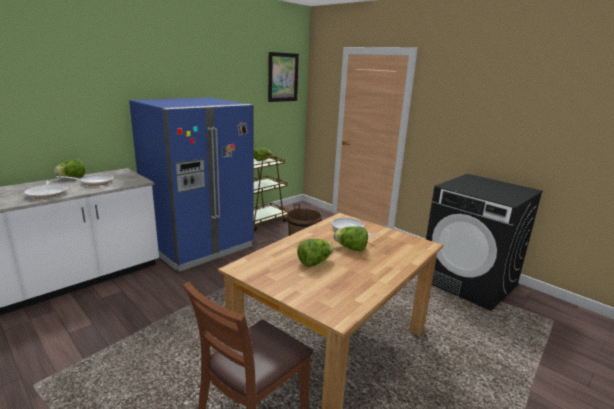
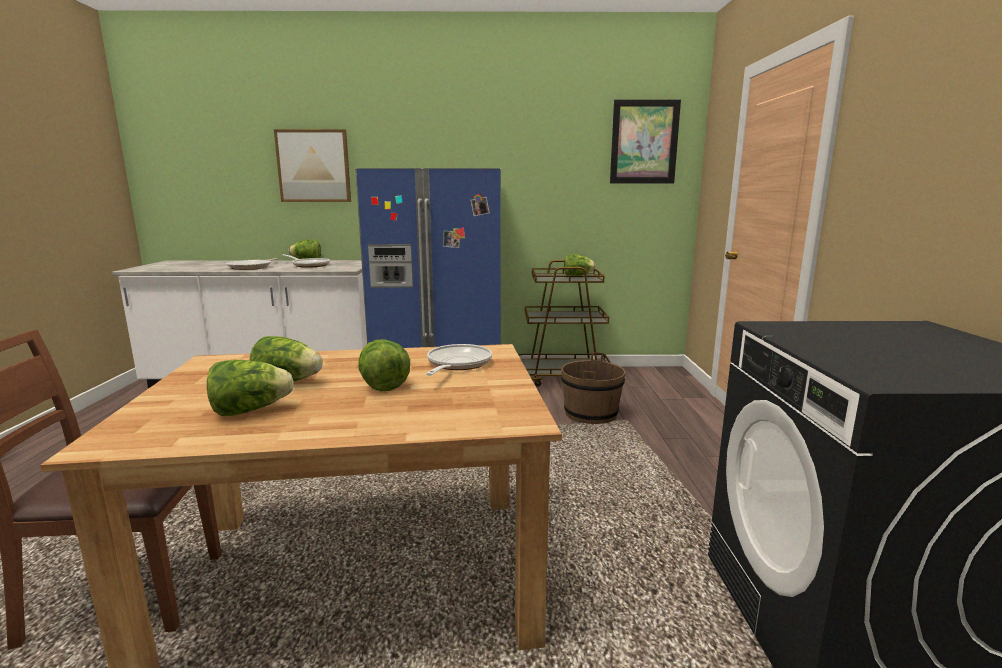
camera: 45 degrees right, 5 degrees down
(67, 96) = (314, 166): none -> picture
(342, 279) = (250, 411): none -> lettuce

